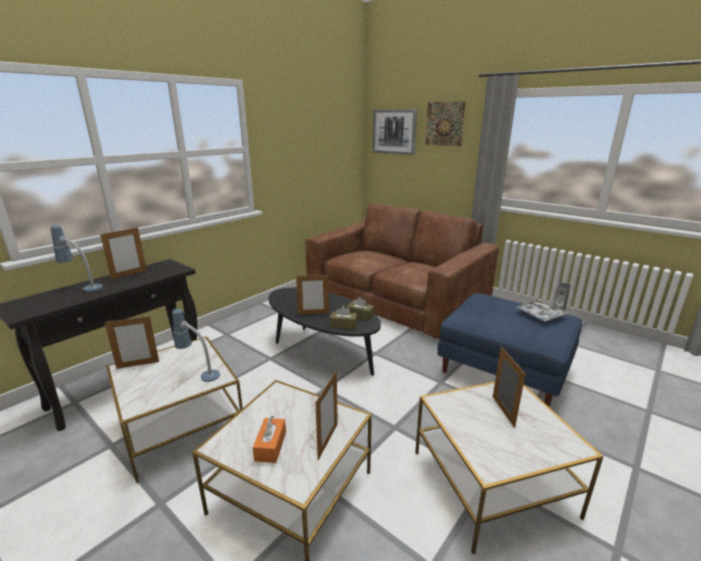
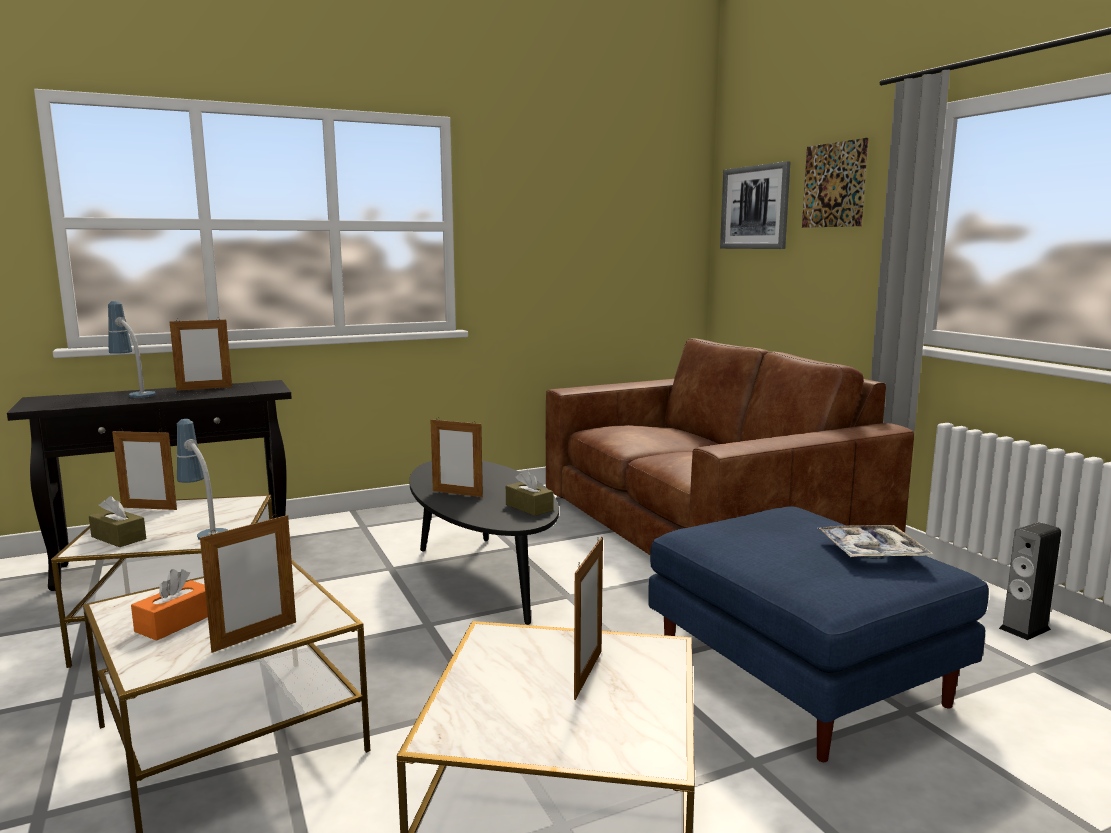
camera: 25 degrees right, 10 degrees down
(343, 325) = (483, 514): brown tissue box -> brown tissue box (118, 538)

